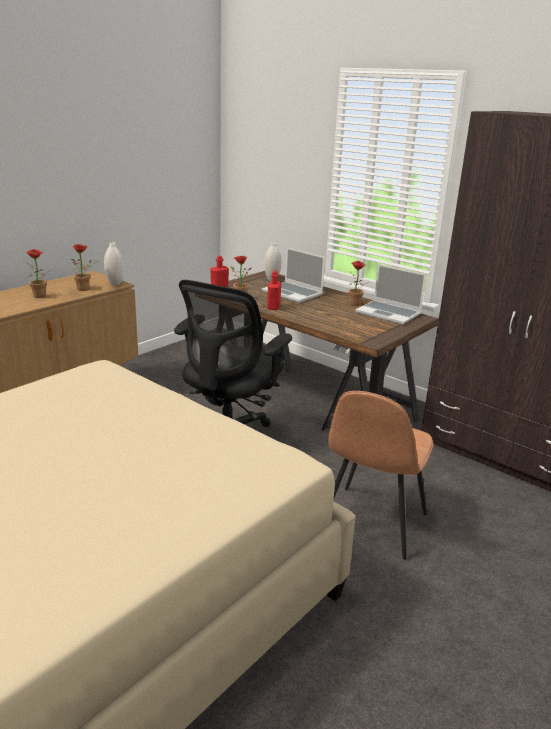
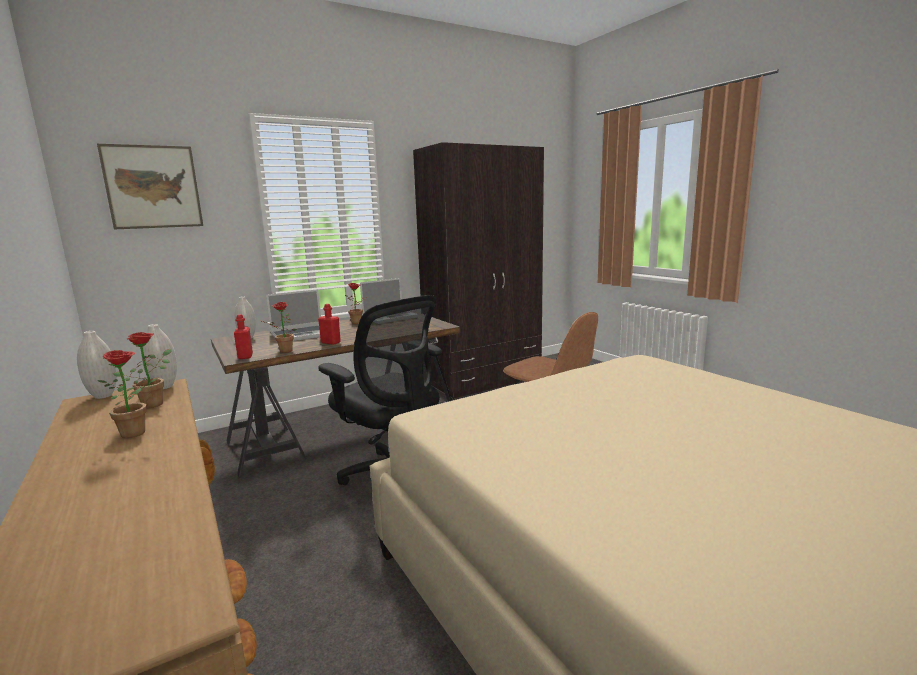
camera: 70 degrees left, 10 degrees down
(98, 276) = (103, 396): none -> white vase
(267, 135) = (153, 187): none -> picture

